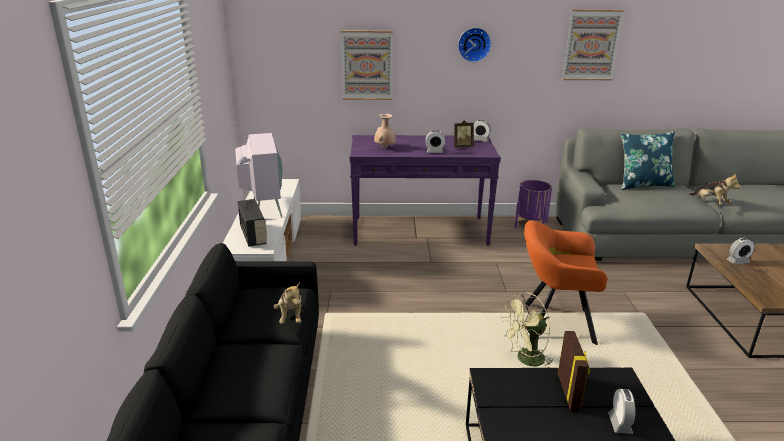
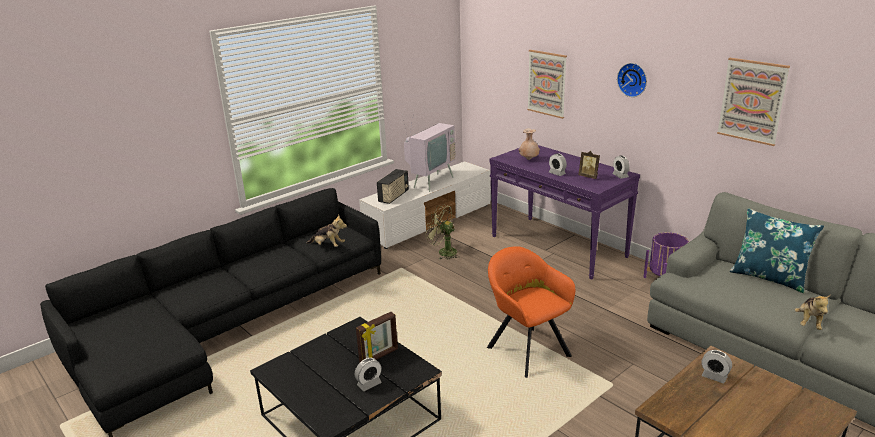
camera: 50 degrees right, 0 degrees up
(290, 316) = (328, 246): plush toy -> plush toy turned 105 degrees counterclockwise
(525, 360) = (459, 356): green fan -> green fan (443, 252)

